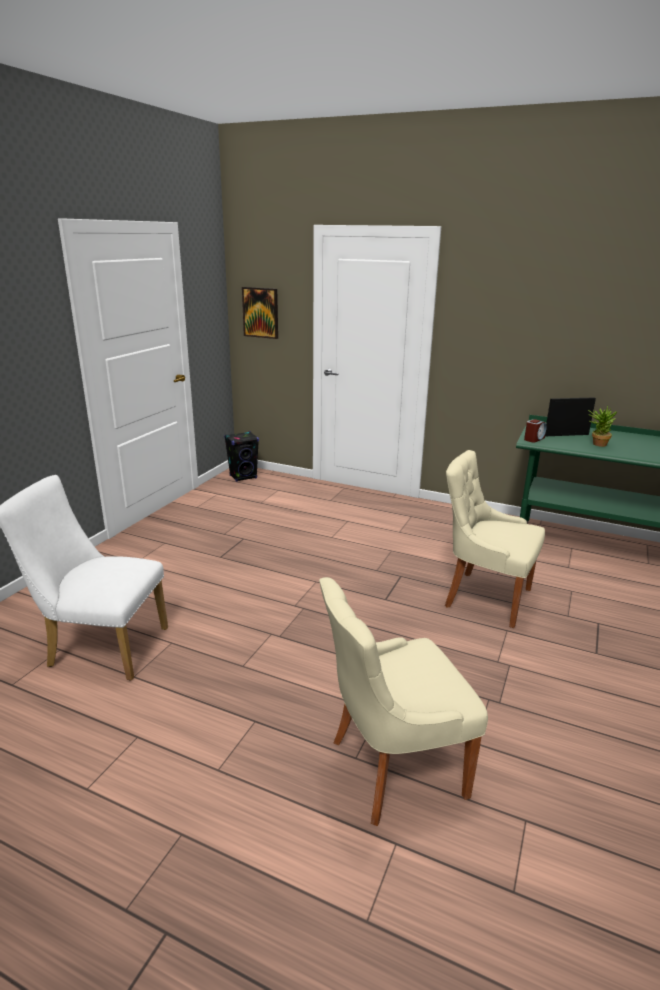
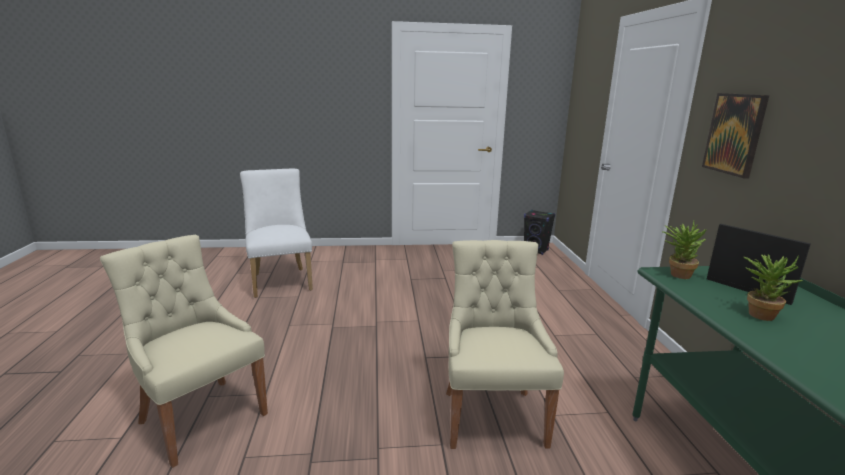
camera: 60 degrees right, 5 degrees down
(260, 312) = (582, 106): picture -> picture (734, 134)
(534, 439) = (676, 274): alarm clock -> potted plant

